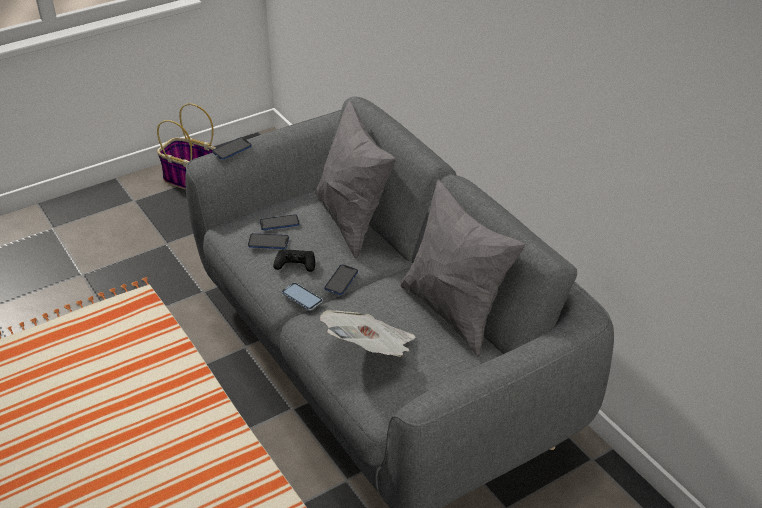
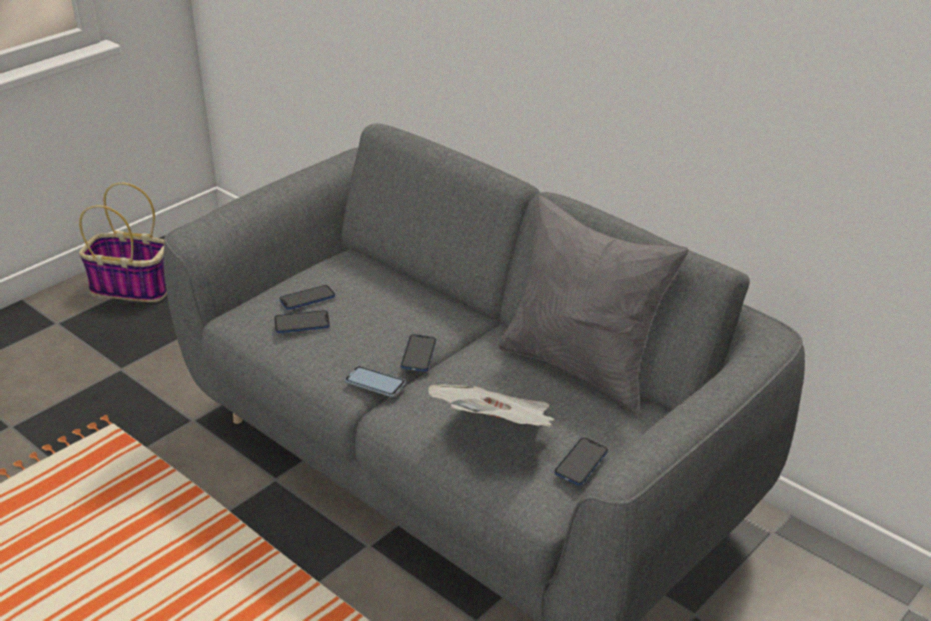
camera: 15 degrees left, 5 degrees down
(232, 149) = (223, 211): phone -> phone (581, 462)
(295, 264) = (349, 344): black game controller -> none
(353, 222) = (403, 284): grey pillow -> none

